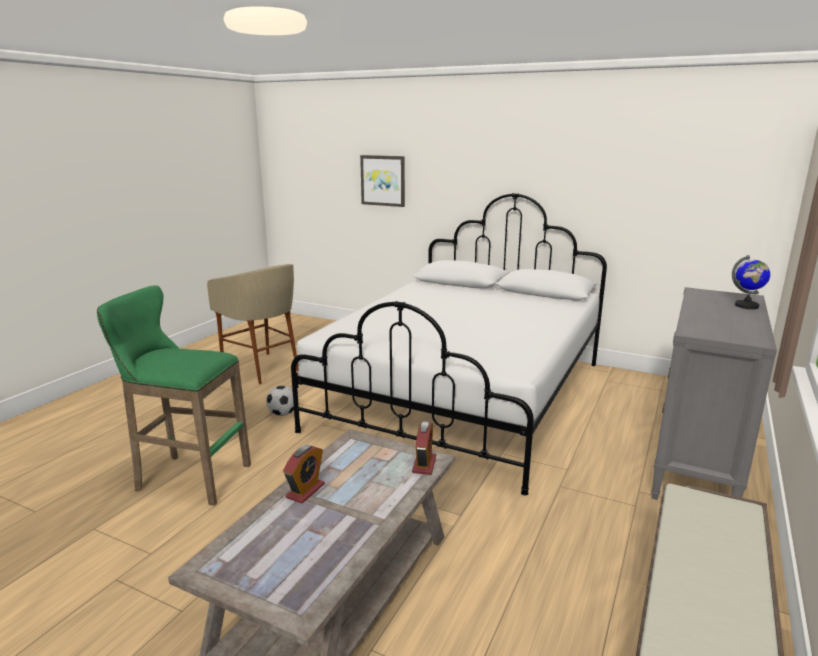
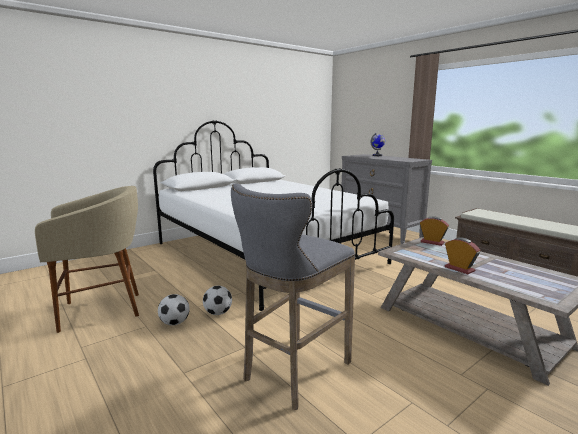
camera: 65 degrees left, 5 degrees down
(188, 478) = (294, 373): green stool -> grey stool
(254, 402) = (174, 323): none -> football
(383, 180) = (98, 115): picture -> none

